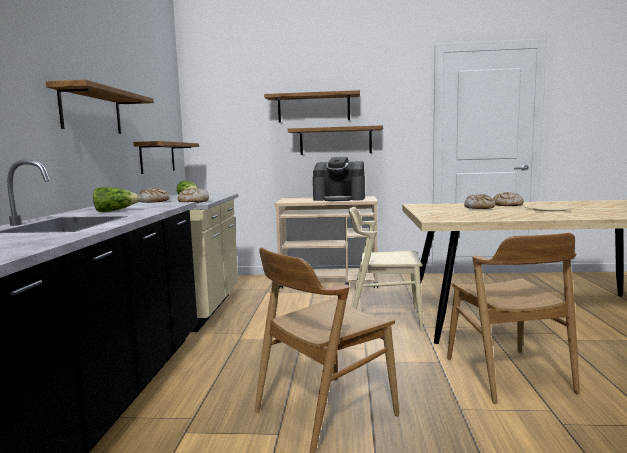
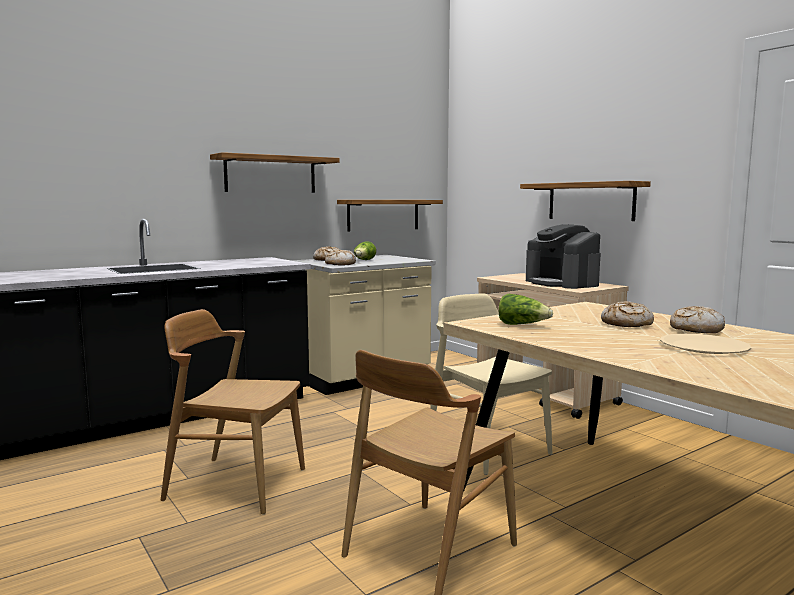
camera: 50 degrees right, 0 degrees up
(115, 211) = (225, 264): lettuce -> lettuce (522, 325)
(313, 108) = (568, 155): shelf -> none

